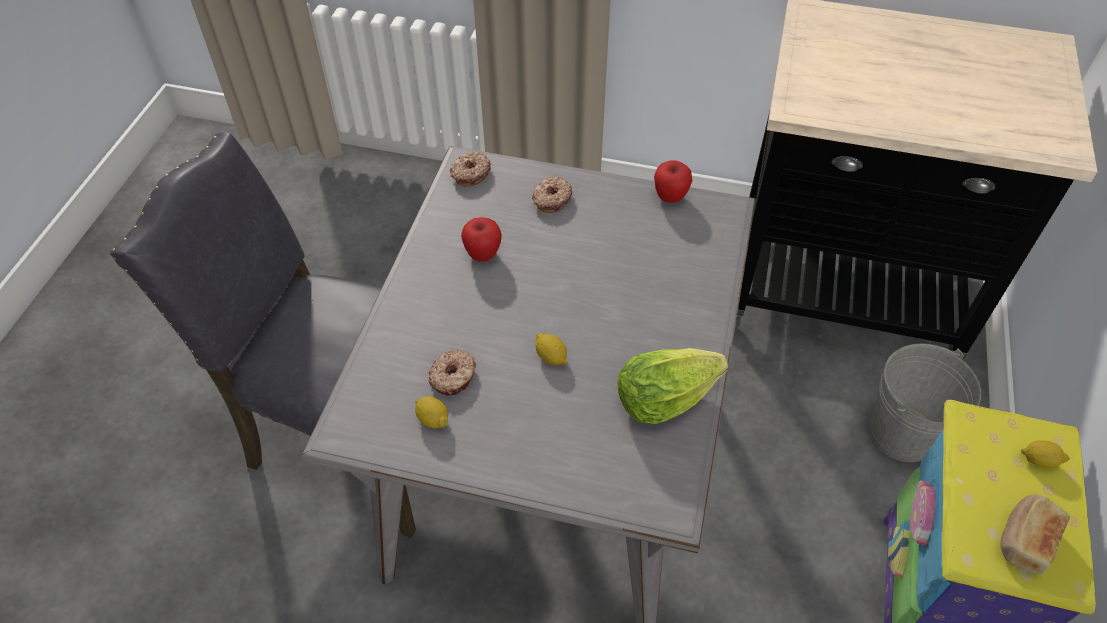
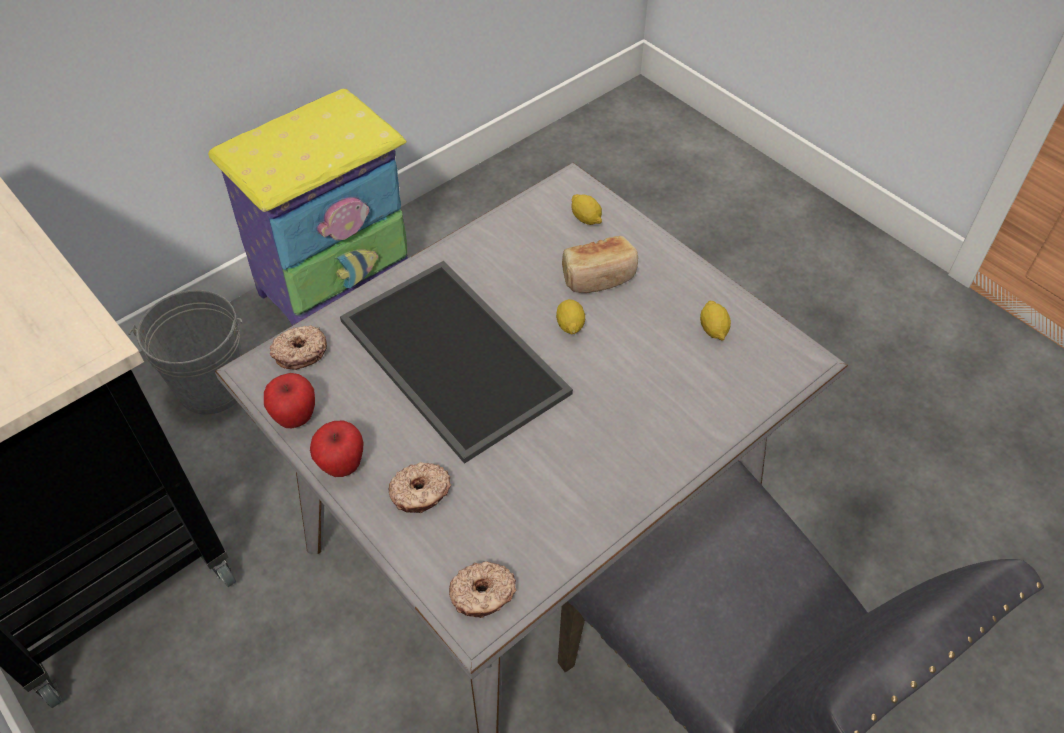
camera: 145 degrees left, 0 degrees up
(454, 377) = (672, 354): donut -> donut (300, 352)
(483, 254) = (553, 465): apple -> apple (342, 465)
(611, 287) = (457, 356): none -> tray
(663, 399) = (507, 247): lettuce -> none
(1025, 540) = (337, 123): bread -> bread (599, 277)
(1039, 460) = (264, 147): lemon -> lemon (586, 218)

